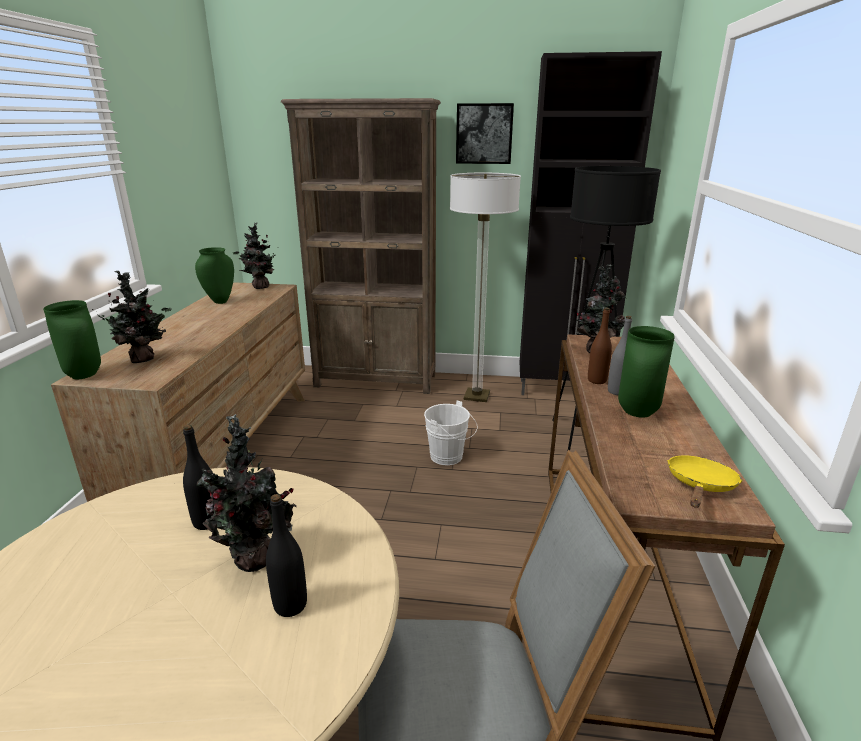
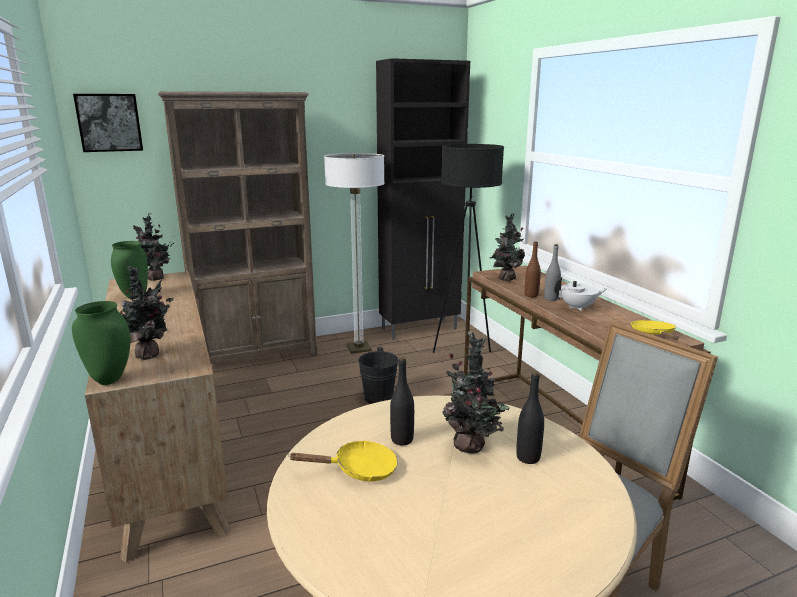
camera: 30 degrees left, 5 degrees down
(121, 541) = (359, 470): none -> yellow frying pan
(449, 457) = (382, 398): white bucket -> black bucket
(484, 134) = (333, 121): picture -> picture (109, 122)
(638, 413) = (578, 307): green vase -> white teapot

